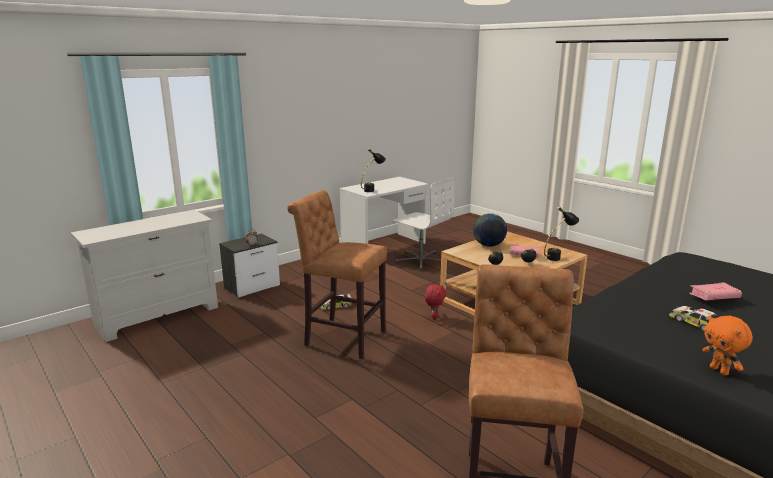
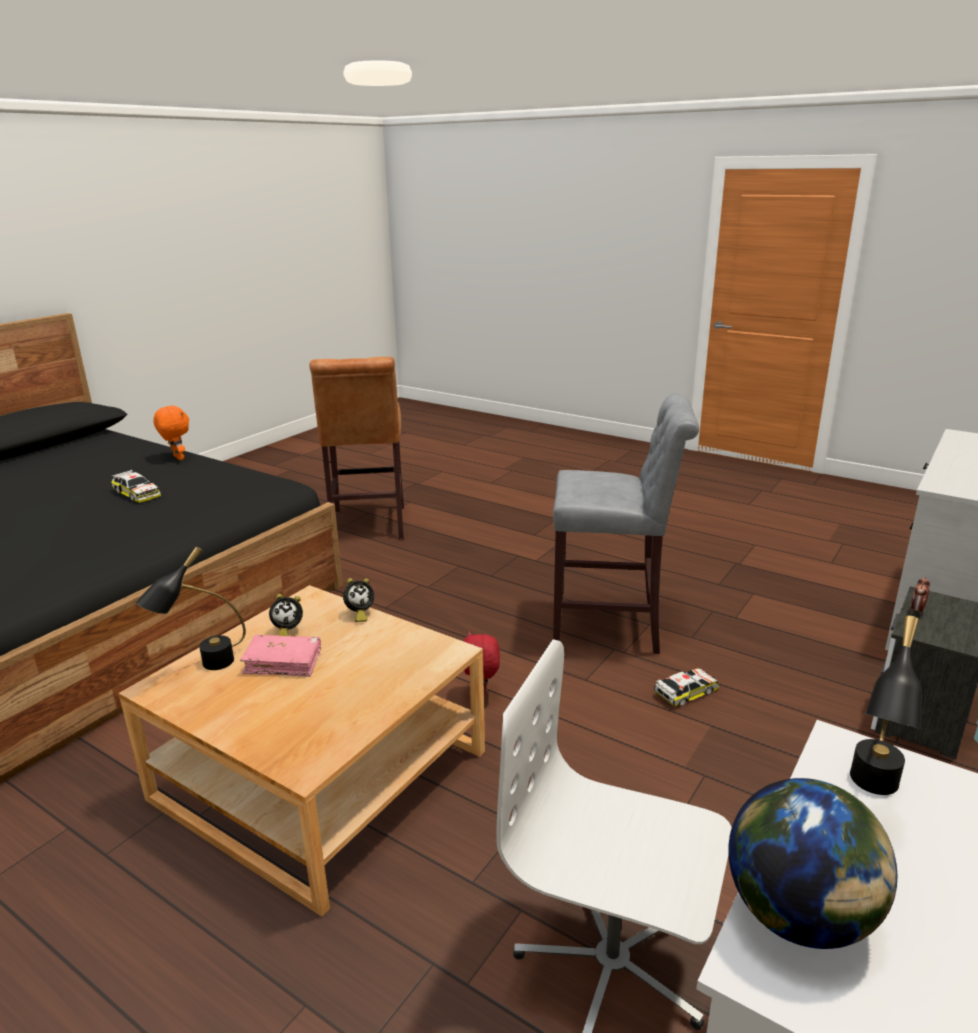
camera: 165 degrees right, 5 degrees up
(341, 338) = (613, 628): brown stool -> grey stool
(488, 245) = (366, 691): globe -> globe (799, 916)
(714, 297) = (60, 522): pink book -> none

